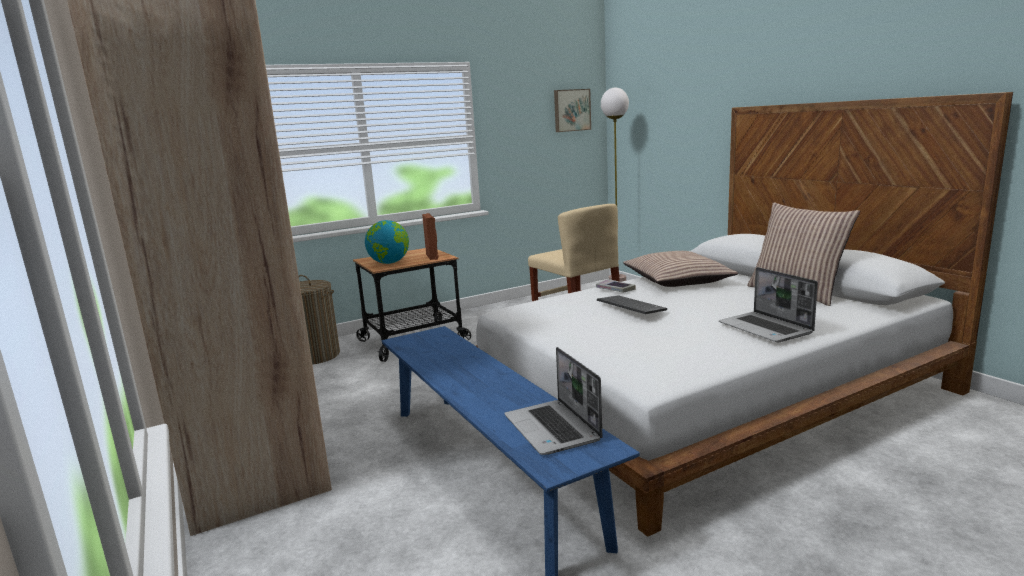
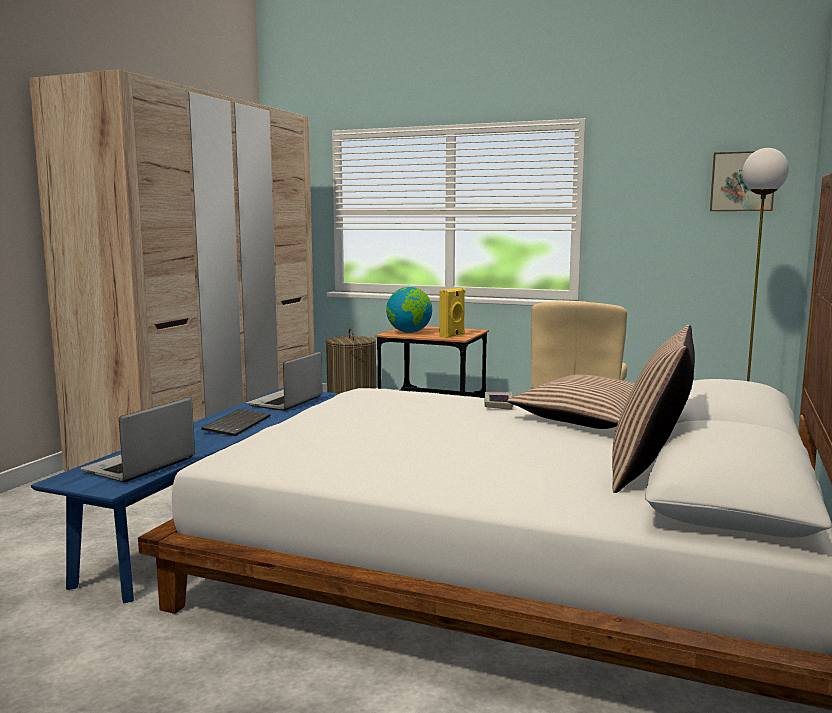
camera: 50 degrees right, 5 degrees down
(432, 256) = (452, 336): brown speaker -> yellow speaker
(629, 306) = (430, 415): keyboard -> keyboard (236, 424)
(766, 329) = (447, 474): laptop -> laptop (285, 402)

